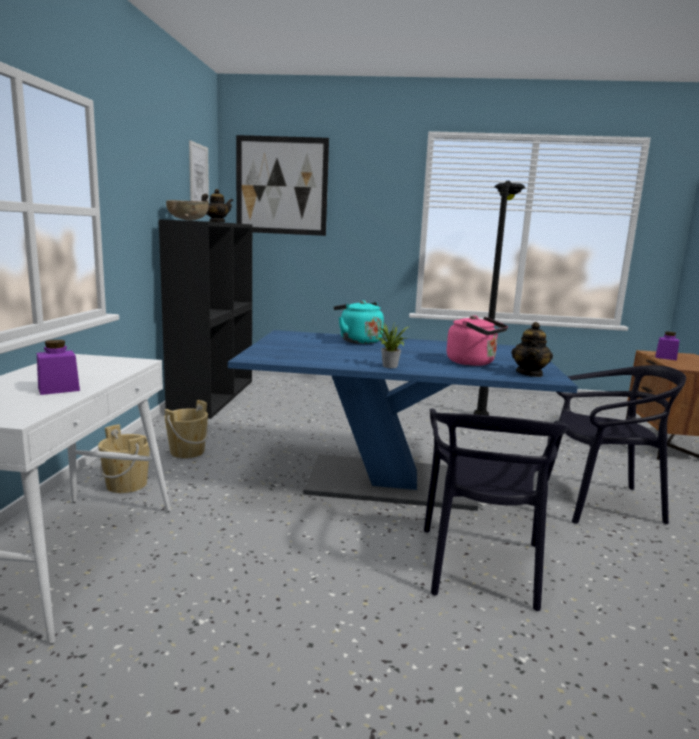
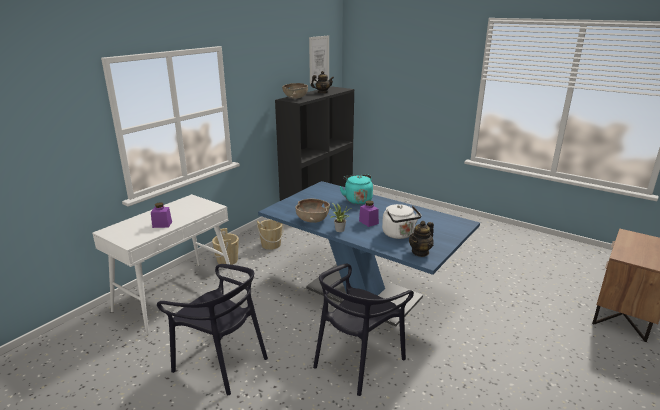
camera: 30 degrees right, 10 degrees up
(281, 186) = (381, 58): picture -> none
(332, 361) = (312, 220): none -> brown bowl
(473, 363) = (399, 234): pink kettle -> white kettle
(485, 402) = (507, 240): black floor lamp -> none
(600, 502) = (490, 345): black chair -> black chair (221, 362)
(665, 357) = (631, 242): purple jar -> purple jar (368, 222)

